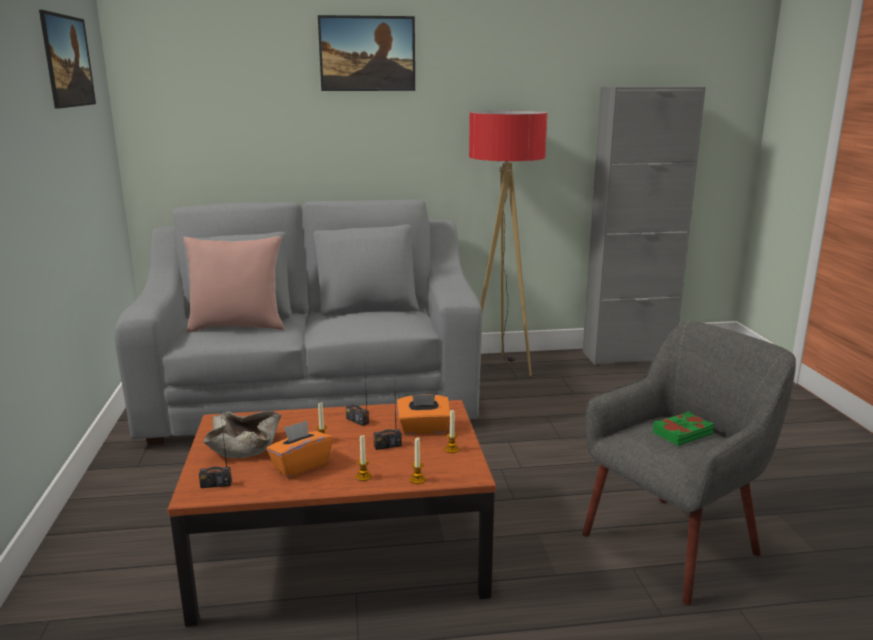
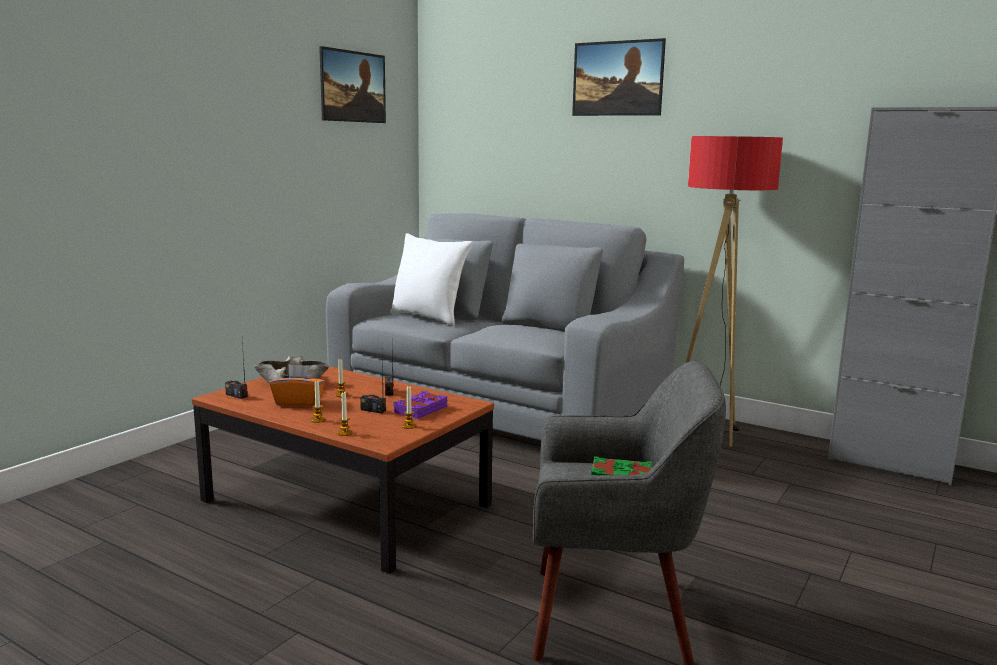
camera: 40 degrees right, 5 degrees down
(237, 327) = (429, 318): pink pillow -> white pillow
(423, 429) = (420, 409): orange tissue box -> purple book

